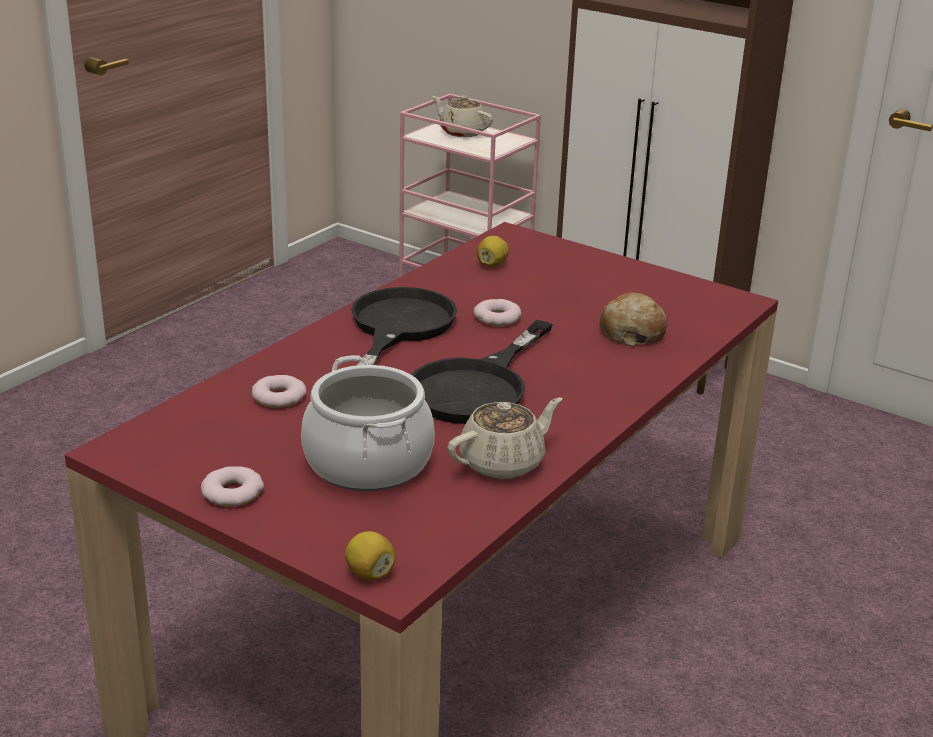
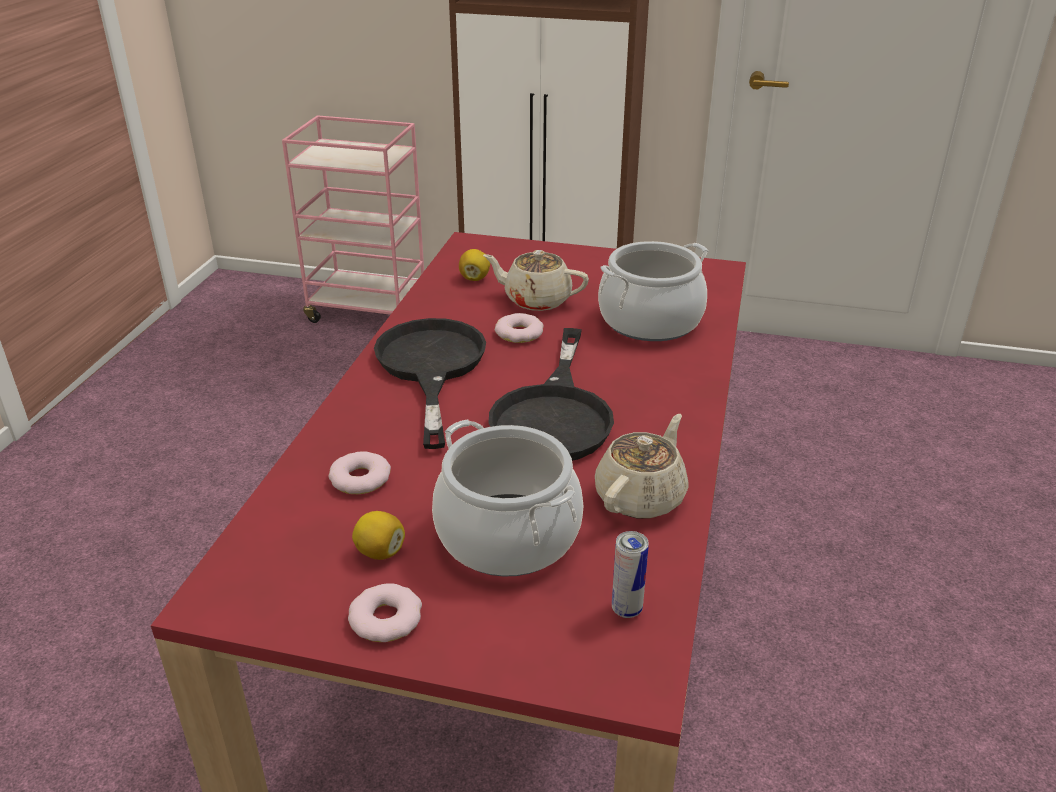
camera: 20 degrees left, 5 degrees up
(369, 573) = (606, 681): lemon -> lemon (380, 552)
(424, 534) = (626, 609): none -> can
(461, 132) = (341, 151): beige teapot -> beige teapot (536, 300)
(631, 332) = (650, 321): bread -> cooking pot

